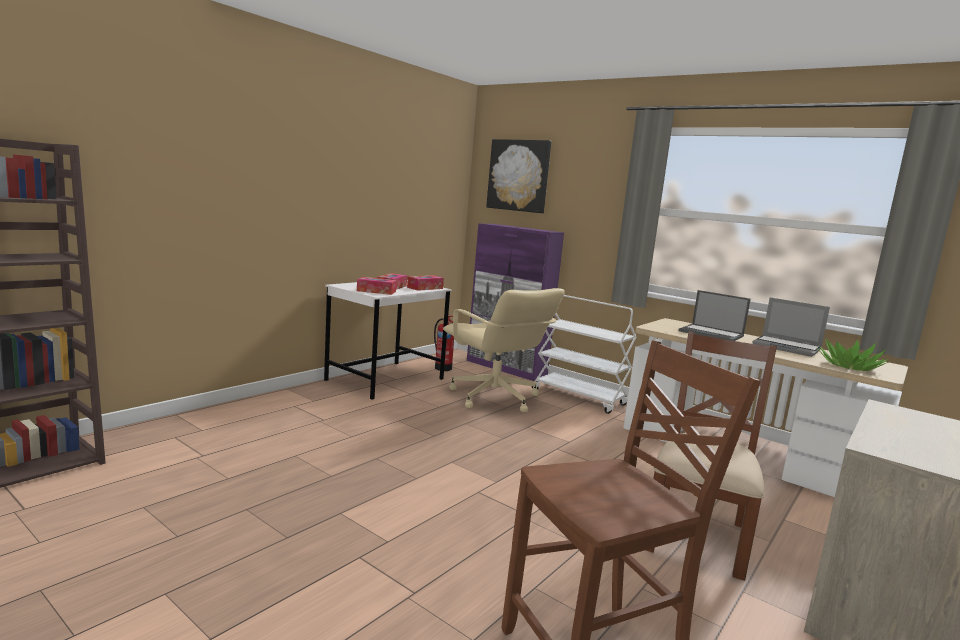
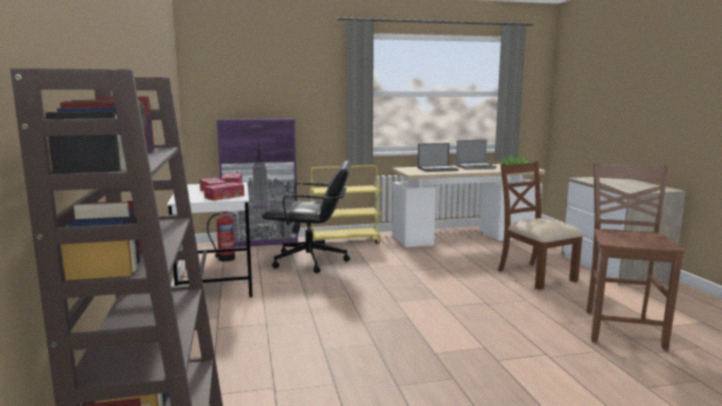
camera: 50 degrees left, 0 degrees up
(494, 398) = (310, 261): beige office chair -> black office chair
(518, 175) = (237, 73): picture -> none
(579, 397) = (345, 242): white cart -> yellow cart

